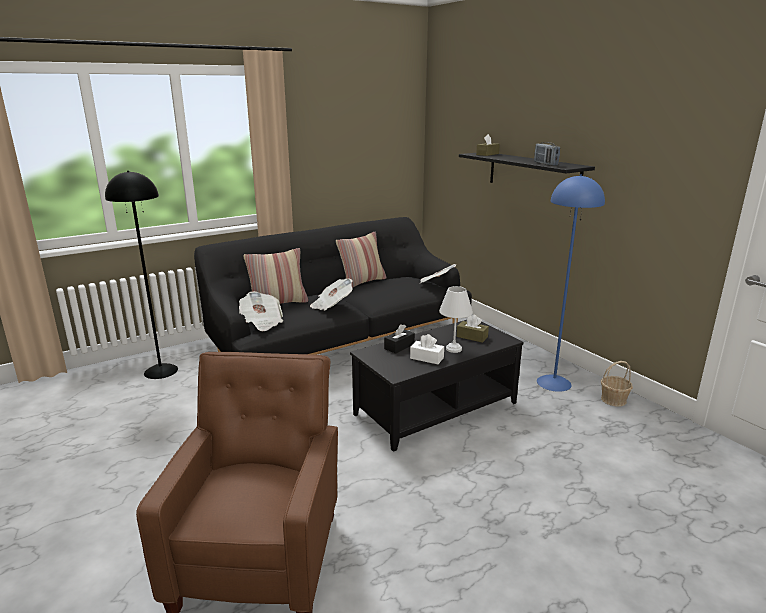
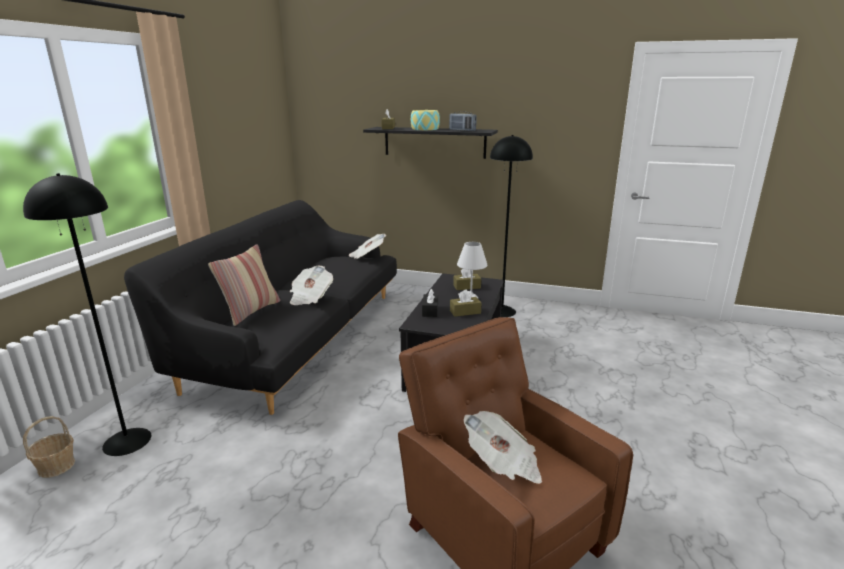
camera: 40 degrees left, 0 degrees up
(262, 322) = (264, 333): newspaper -> newspaper (503, 464)
(362, 282) = (298, 271): pillow -> none
(426, 358) = (465, 312): white tissue box -> brown tissue box
(516, 158) = (424, 129): none -> bowl
(554, 383) = (502, 311): blue floor lamp -> black floor lamp
(613, 400) = (548, 309): basket -> basket (57, 466)

